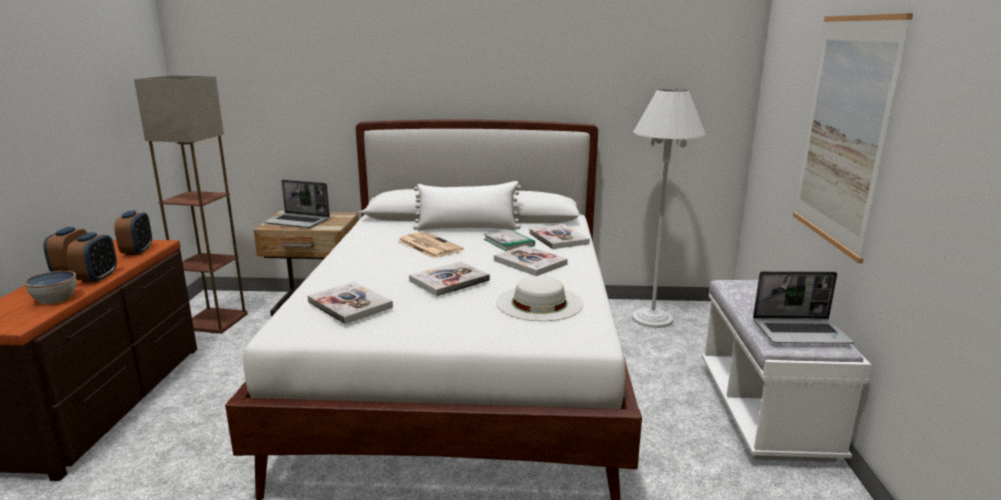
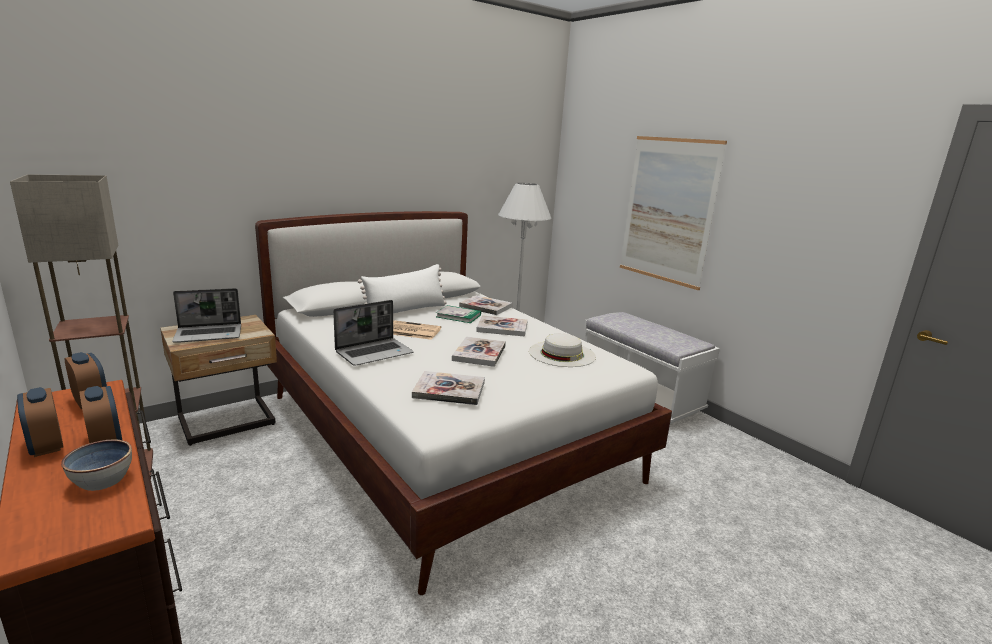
camera: 40 degrees left, 0 degrees up
(801, 332) = (677, 338): laptop -> laptop (375, 353)

